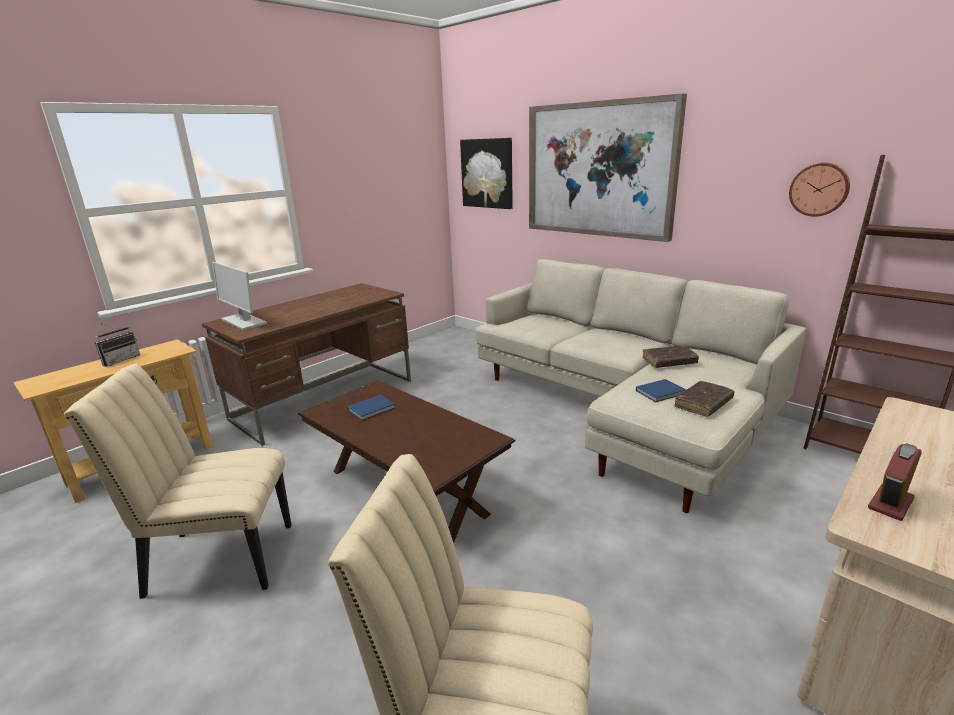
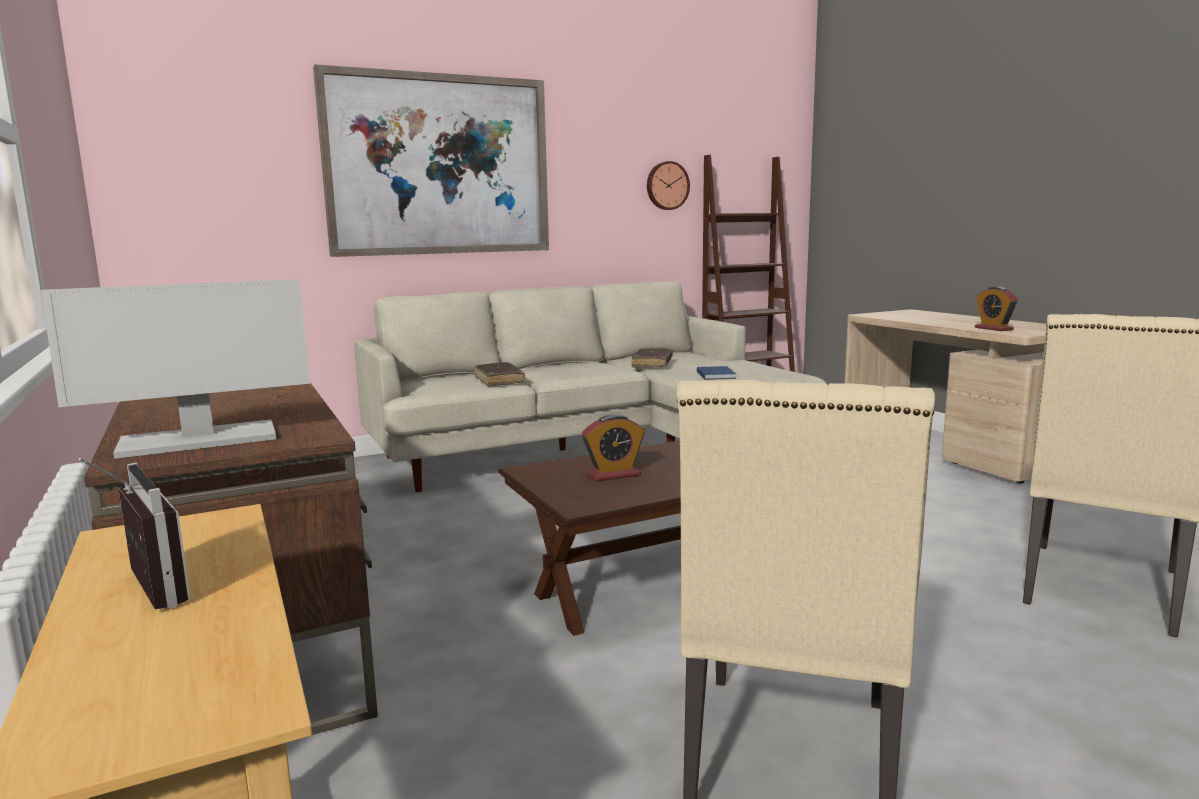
camera: 70 degrees left, 10 degrees down
(373, 409) = (614, 474): blue book -> alarm clock
(487, 173) = (211, 170): picture -> none
(703, 404) = (752, 370): brown book -> brown book (499, 380)

